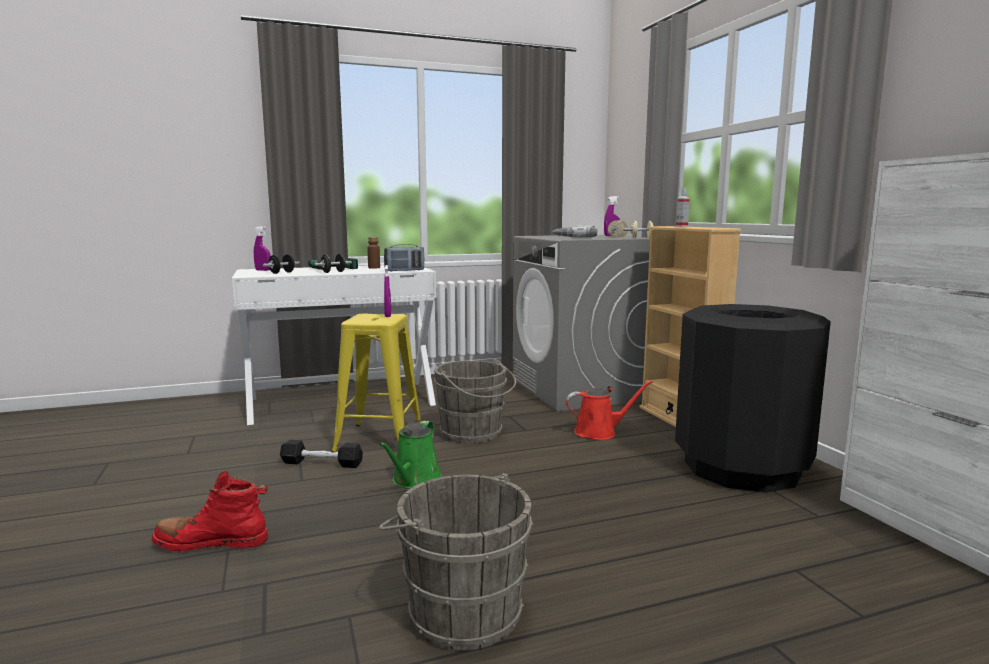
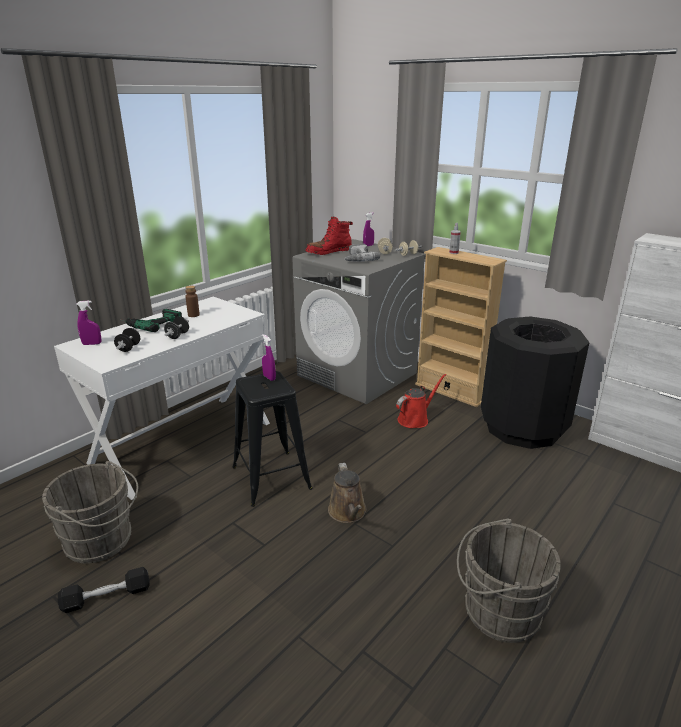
camera: 30 degrees left, 15 degrees up
(212, 543) = (278, 636): red boot -> red boot (329, 252)
(322, 463) = (258, 521): black dumbbell -> black dumbbell (107, 597)
(379, 439) = (271, 477): yellow stool -> black stool
(404, 270) = (236, 318): radio -> none
(414, 480) = (348, 512): green watering can -> brown watering can
(473, 433) = (334, 448): grey bucket -> grey bucket (102, 541)

